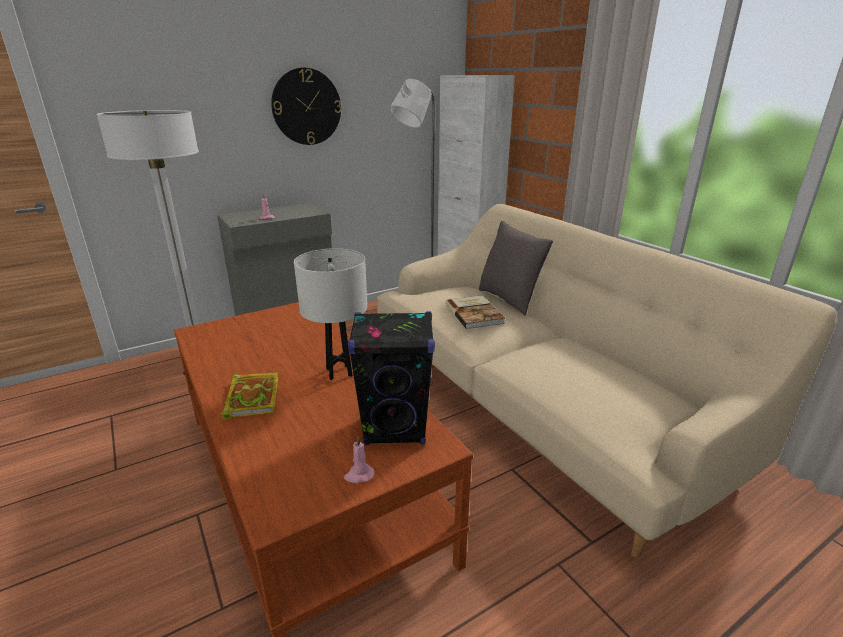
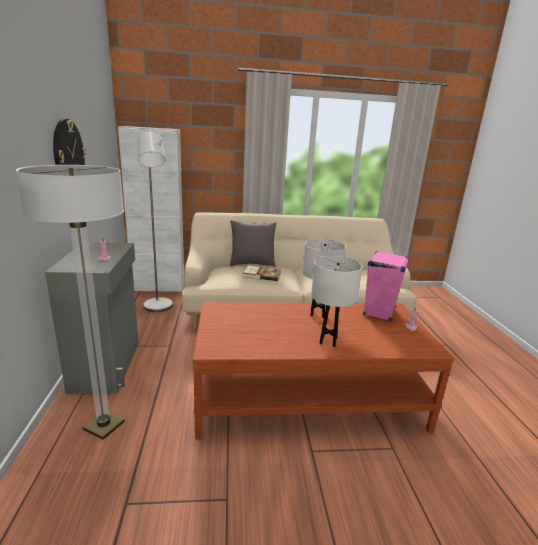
camera: 65 degrees left, 5 degrees down
(252, 397) = (328, 341): book -> white table lamp
(395, 428) = (379, 312): black speaker -> pink speaker

